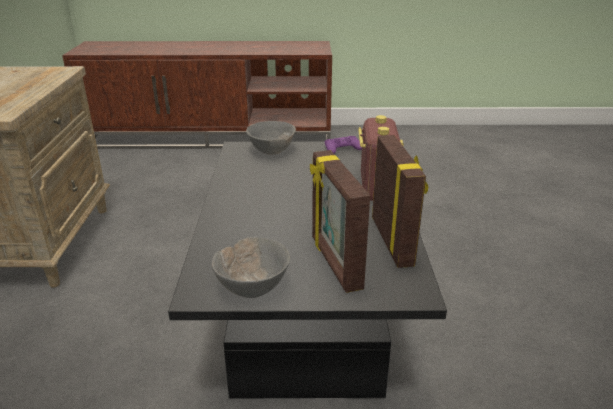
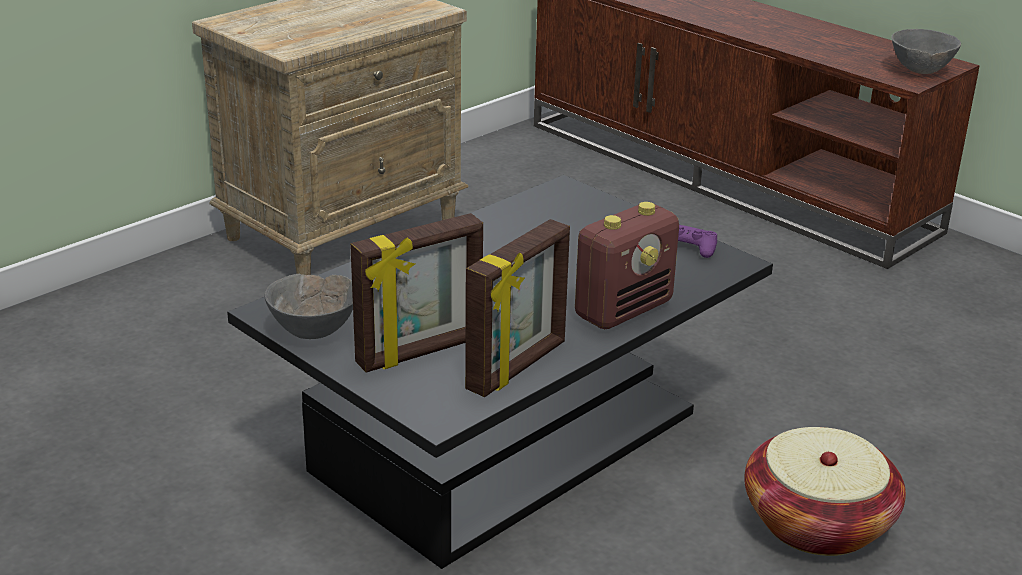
camera: 45 degrees right, 0 degrees up
(272, 152) = (591, 212): grey bowl -> grey bowl (920, 71)
(334, 263) = (420, 352): picture frame -> picture frame turned 150 degrees counterclockwise
(473, 259) = (817, 523): none -> basket

